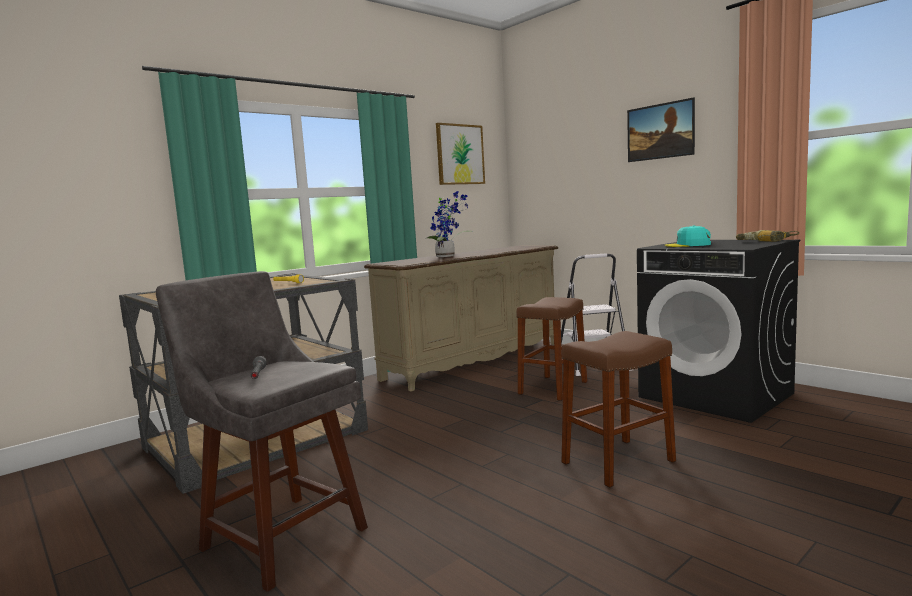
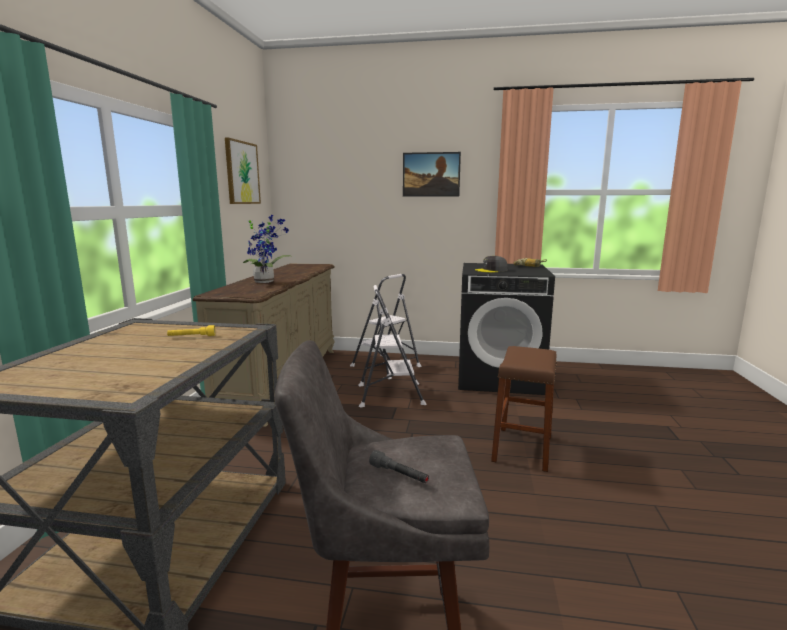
camera: 40 degrees left, 5 degrees up
(553, 388) = (388, 394): brown stool -> white step ladder
(688, 245) = (491, 270): turquoise cap -> grey cap

